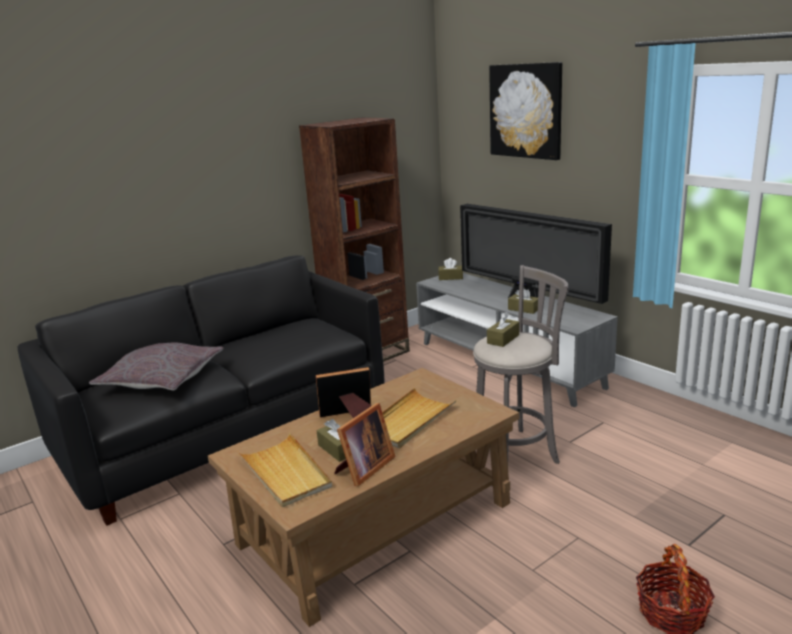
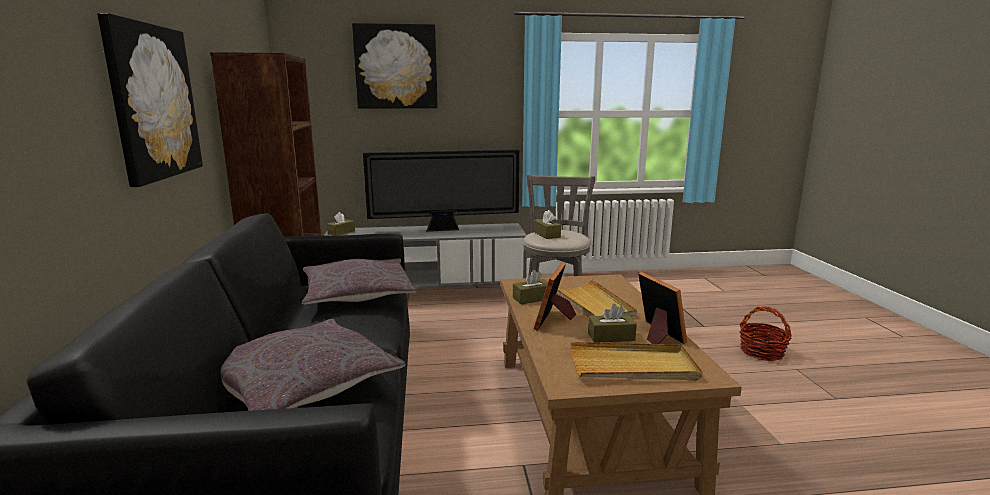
camera: 60 degrees left, 5 degrees down
(211, 176) = (153, 102): none -> picture
(306, 337) = (357, 294): none -> grey pillow
(523, 309) = (457, 233): brown tissue box -> brown tissue box (532, 298)

